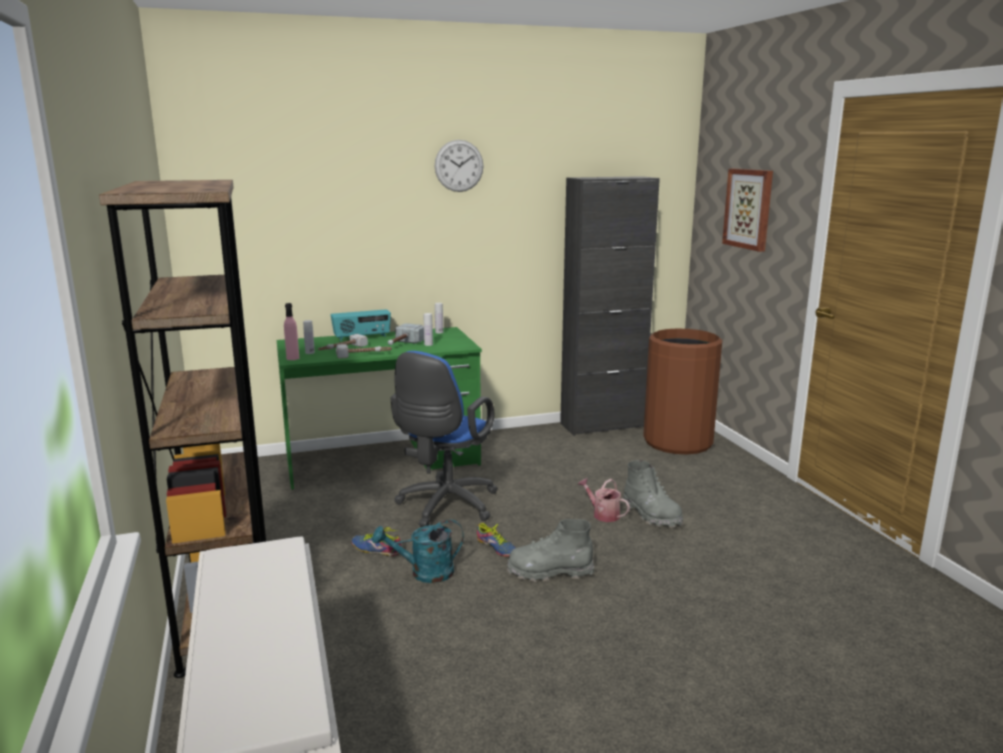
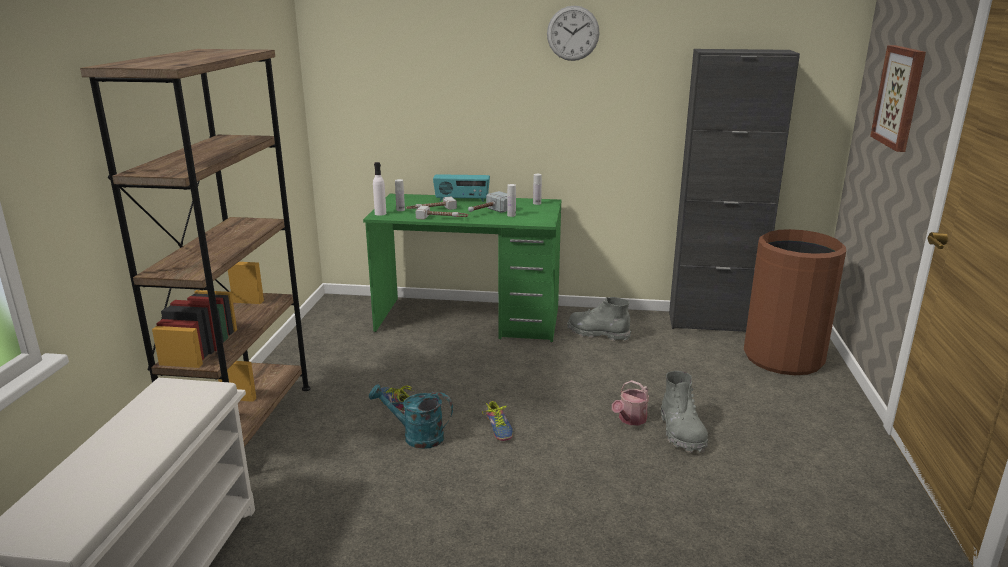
camera: 25 degrees right, 5 degrees up
(292, 358) = (380, 213): pink bottle -> white bottle
(445, 507) = (486, 377): blue office chair -> none
(549, 572) = (527, 466): grey boot -> grey boot (598, 334)
(603, 514) = (630, 420): watering can -> watering can turned 120 degrees counterclockwise

